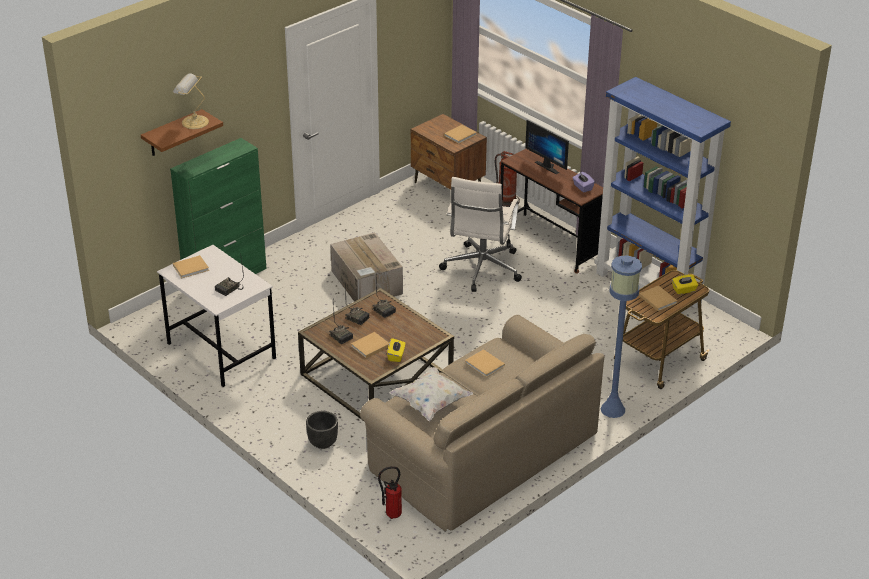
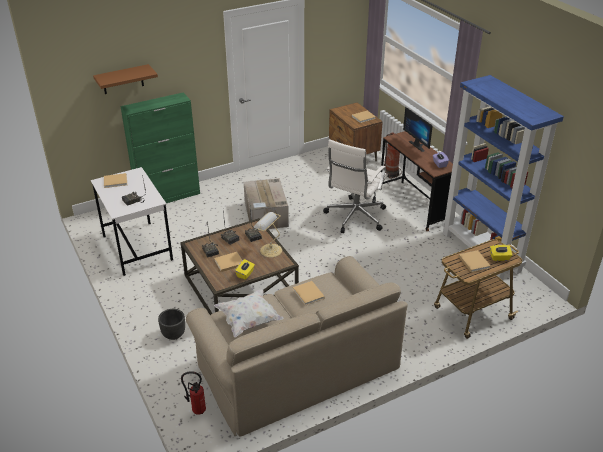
camera: 15 degrees right, 0 degrees up
(193, 122) = (136, 71): table lamp -> table lamp (269, 250)
(613, 410) = (419, 349): blue floor lamp -> none

